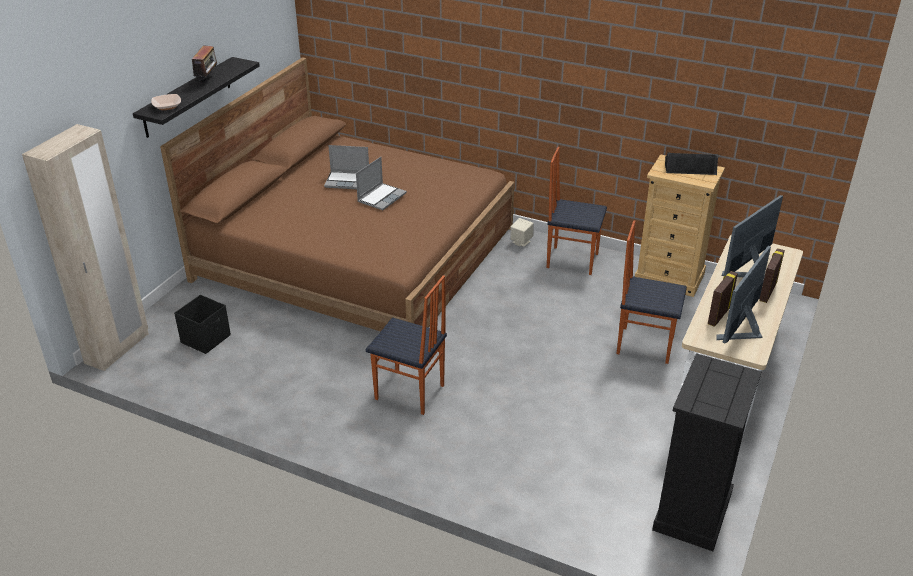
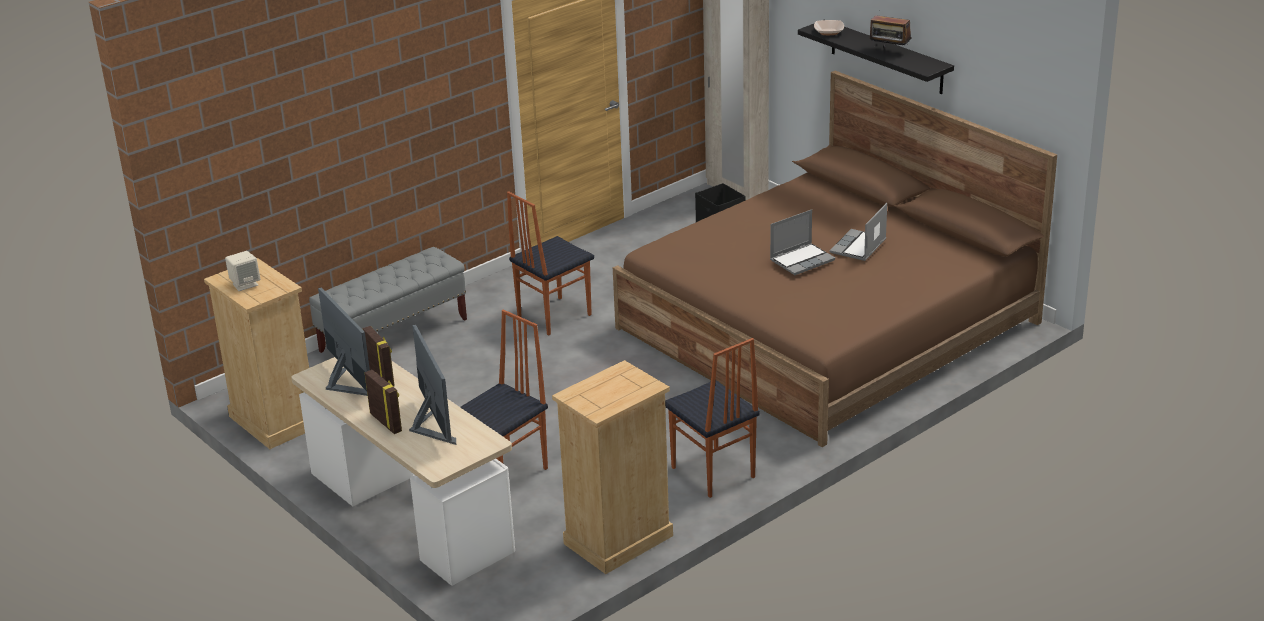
camera: 115 degrees right, 5 degrees down
(381, 197) = (802, 260): laptop -> laptop turned 90 degrees counterclockwise
(500, 489) = (394, 335): none -> grey bench
(521, 242) = (782, 445): beige speaker -> beige speaker (245, 284)
(572, 260) = (712, 473): chair -> chair turned 105 degrees clockwise
(690, 168) = (613, 395): black speaker -> none
(692, 512) = (274, 421): black dresser -> beige dresser

